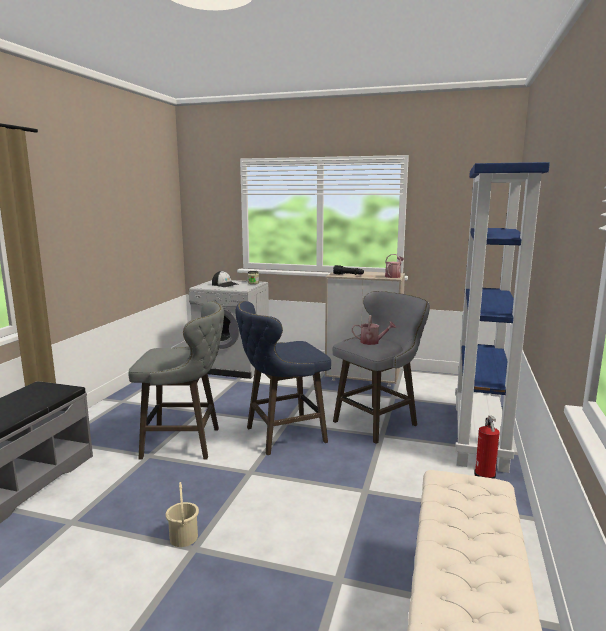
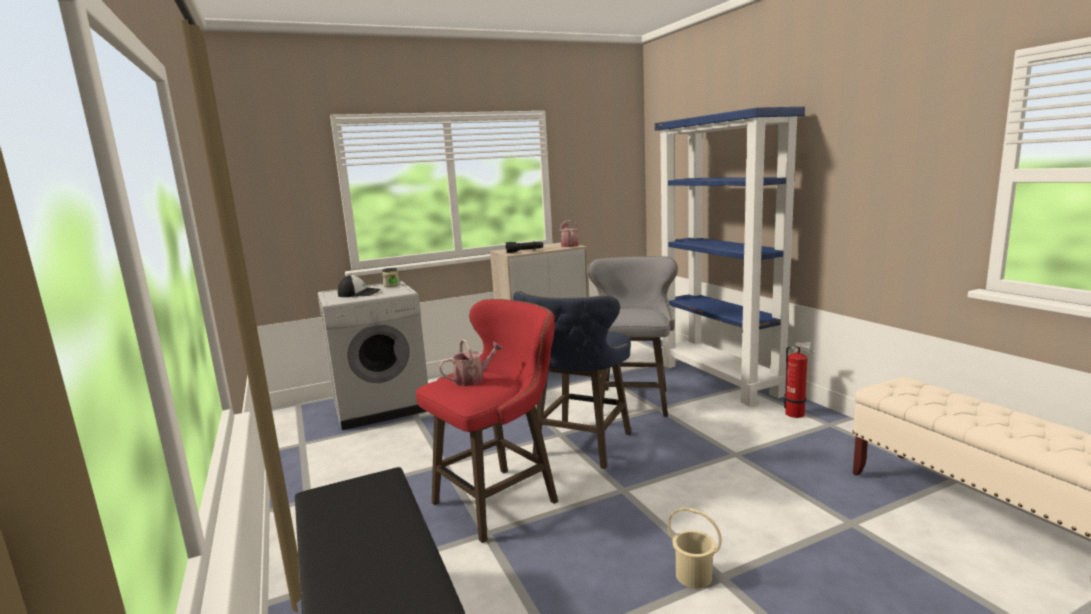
camera: 40 degrees left, 0 degrees up
(185, 443) = (500, 500): grey stool -> red stool
(372, 342) = (631, 311): watering can -> watering can (473, 379)

